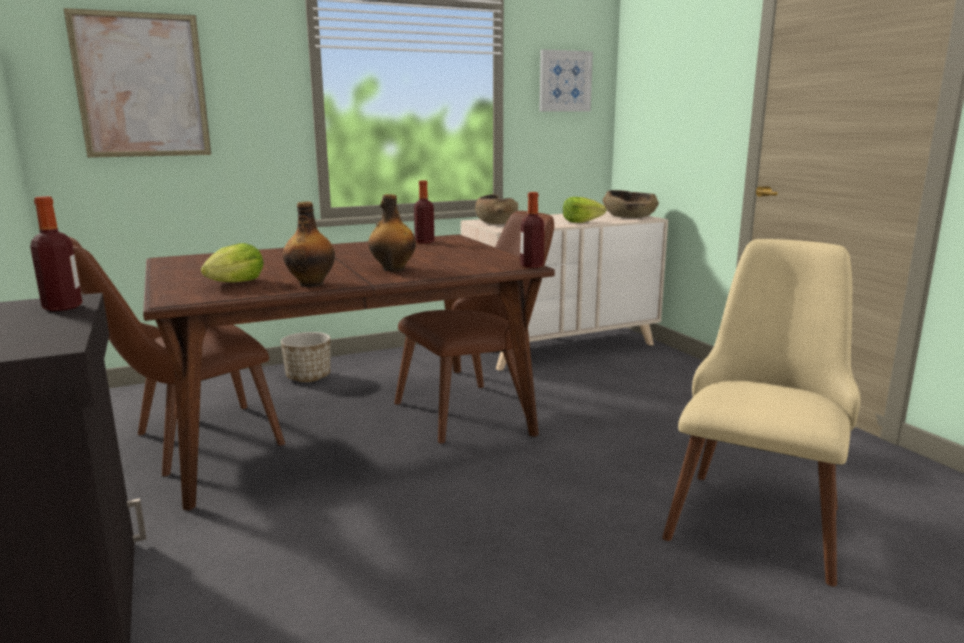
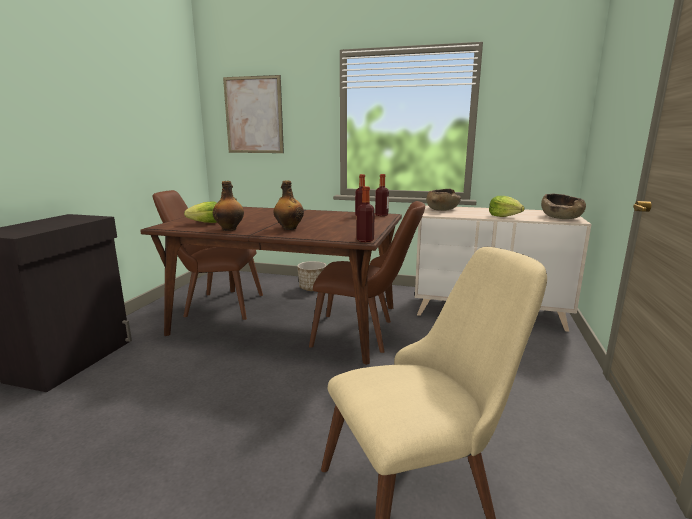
camera: 40 degrees right, 0 degrees up
(63, 307) = (81, 220): bottle -> bottle (381, 215)
(565, 81) = (536, 102): picture -> none

